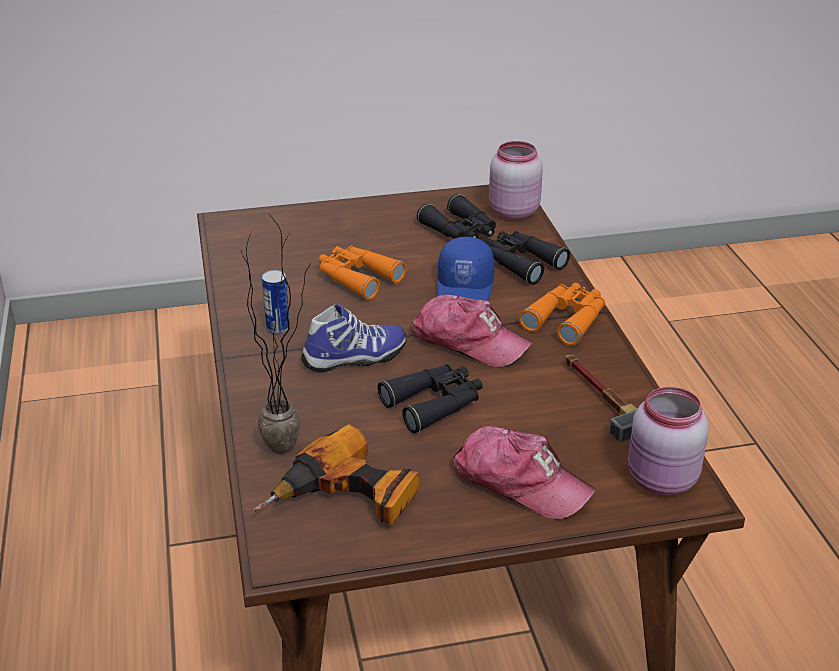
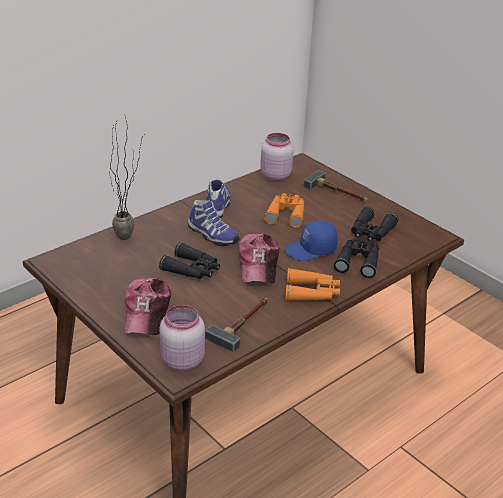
camera: 60 degrees right, 0 degrees up
(278, 328) = (218, 206): can -> shoe
(340, 222) = (338, 192): none -> hammer
(346, 500) = (98, 266): power drill -> none
(512, 212) = (415, 244): pink jar -> pink jar (275, 175)

